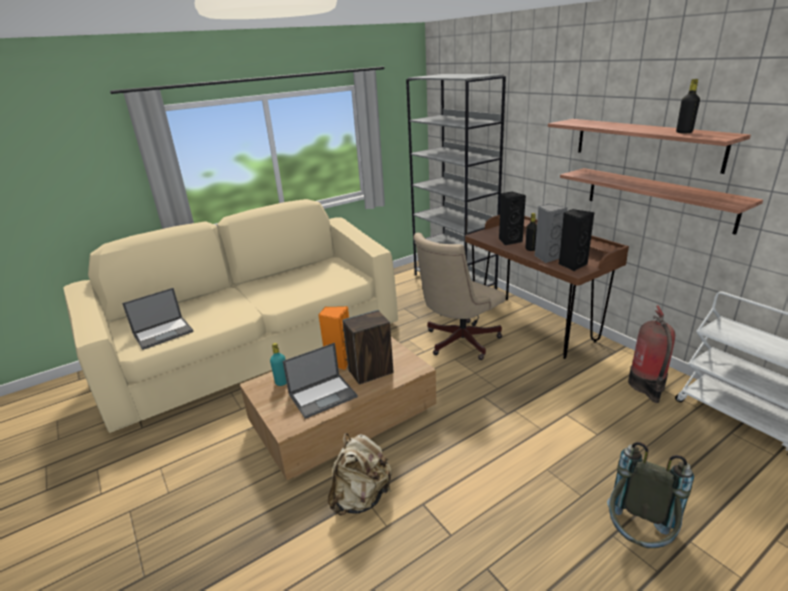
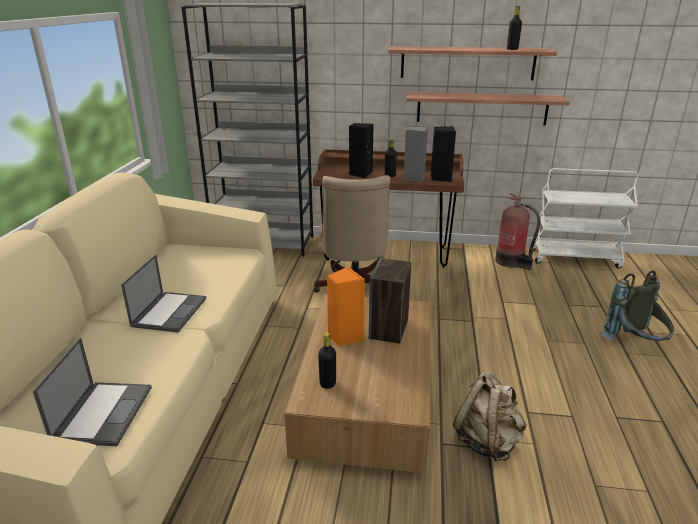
camera: 50 degrees left, 0 degrees up
(282, 382) = (327, 383): turquoise bottle -> black bottle
(323, 395) = (388, 369): laptop -> laptop (169, 311)

